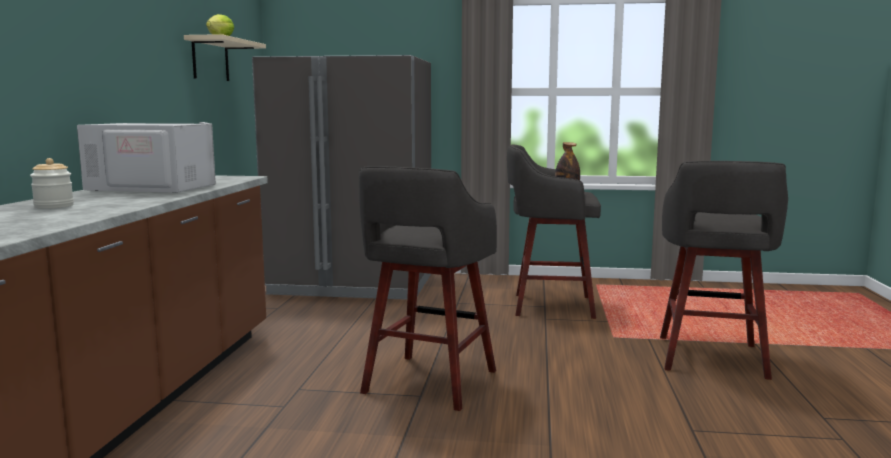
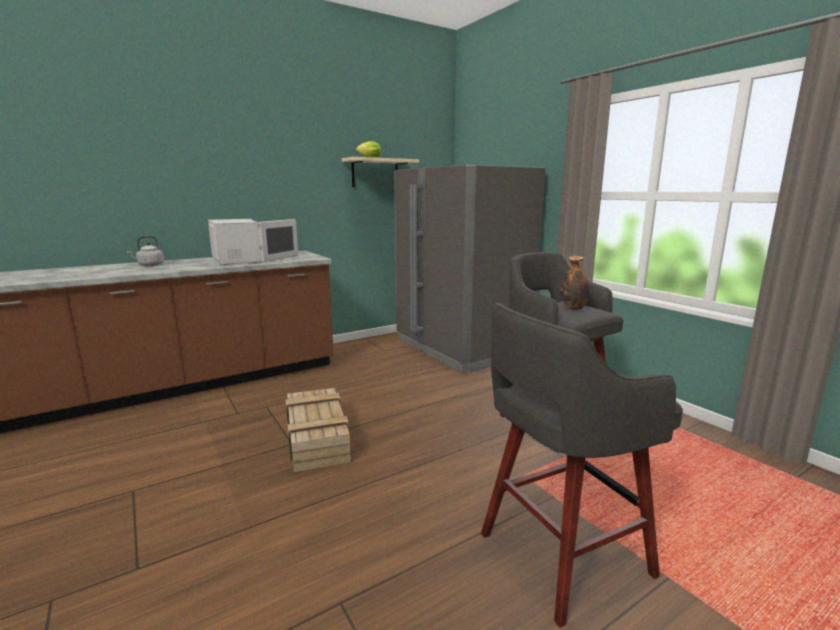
camera: 50 degrees right, 5 degrees up
(54, 206) = (149, 265): jar -> grey kettle
(428, 383) = (316, 438): grey stool -> crate

